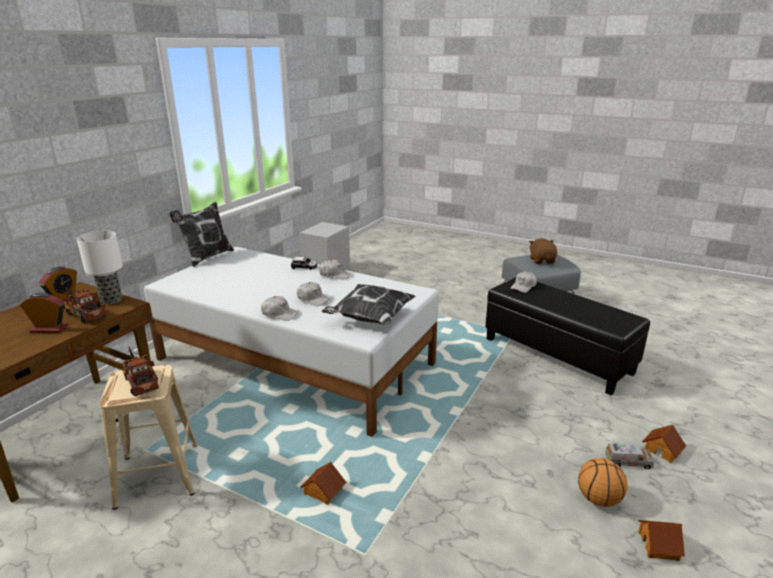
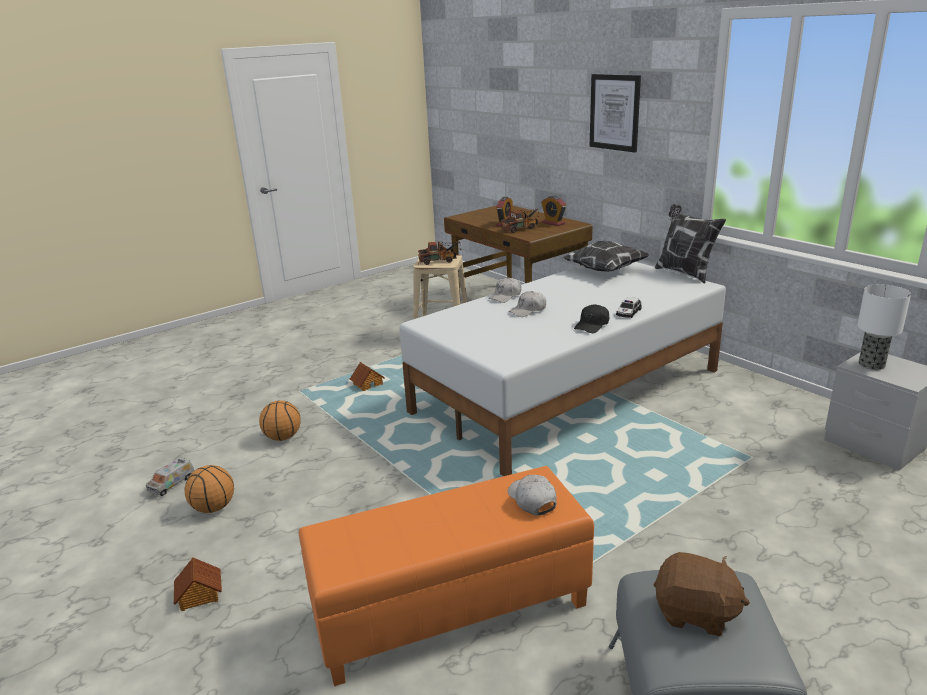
camera: 115 degrees right, 0 degrees up
(71, 149) = (614, 112): none -> picture
(111, 300) = (542, 233): table lamp -> table lamp (871, 365)
(335, 274) = (592, 325): white cap -> black cap
(370, 319) = (459, 329): pillow -> pillow (604, 270)
(469, 512) = (282, 437): none -> basketball
(557, 355) = (450, 611): black ottoman -> orange ottoman
(628, 462) = (220, 554): toy truck -> toy truck (172, 483)
(659, 545) = (144, 517): toy house -> none

